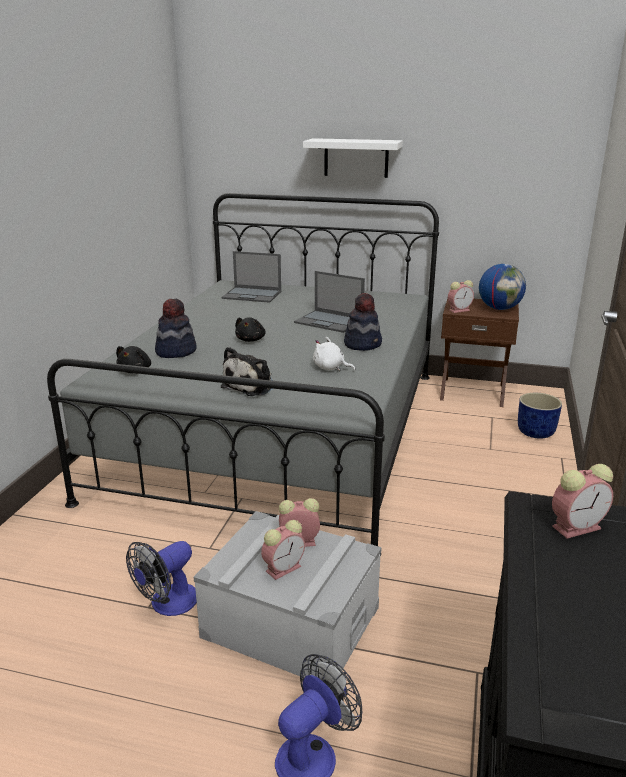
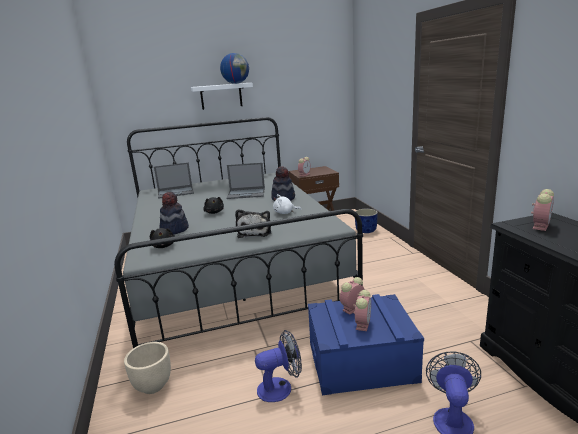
camera: 30 degrees left, 5 degrees down
(57, 537) = (153, 386): none -> beige planter
(167, 604) = (280, 387): fan -> fan turned 120 degrees counterclockwise
(290, 622) = (361, 362): grey storage box -> blue storage box
(499, 308) = (322, 170): globe -> globe (236, 83)

